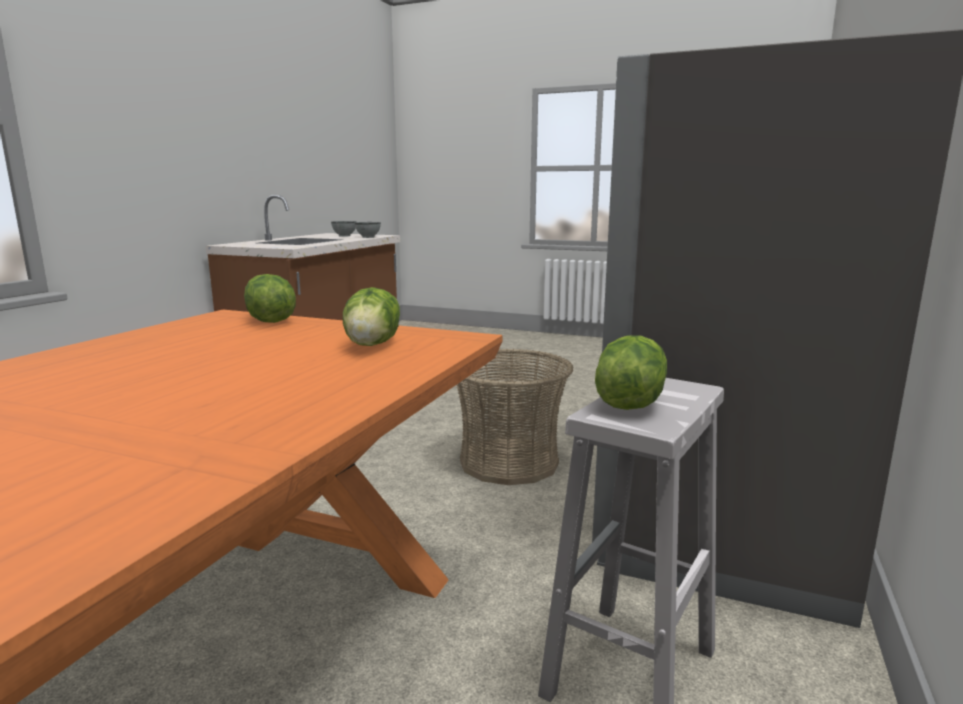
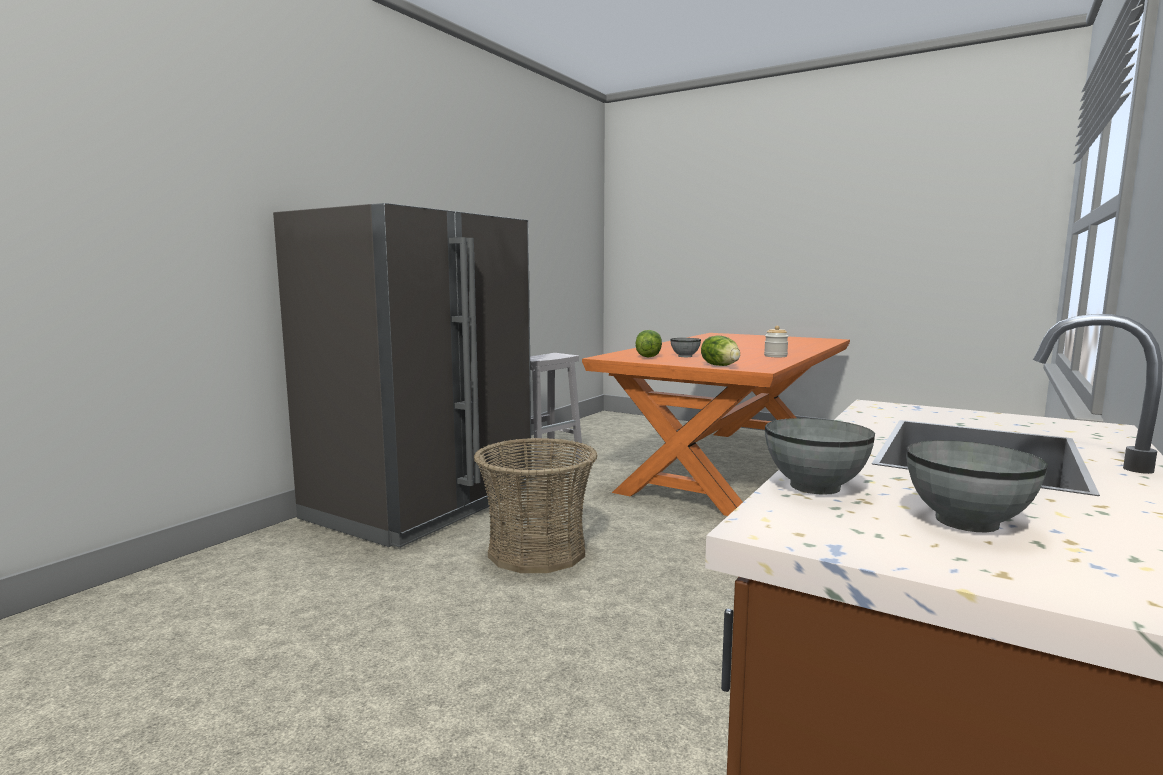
camera: 170 degrees left, 5 degrees down
(80, 358) = (775, 356): none -> jar
(293, 349) = (685, 356): none -> grey bowl
(628, 402) = (552, 356): lettuce -> none

